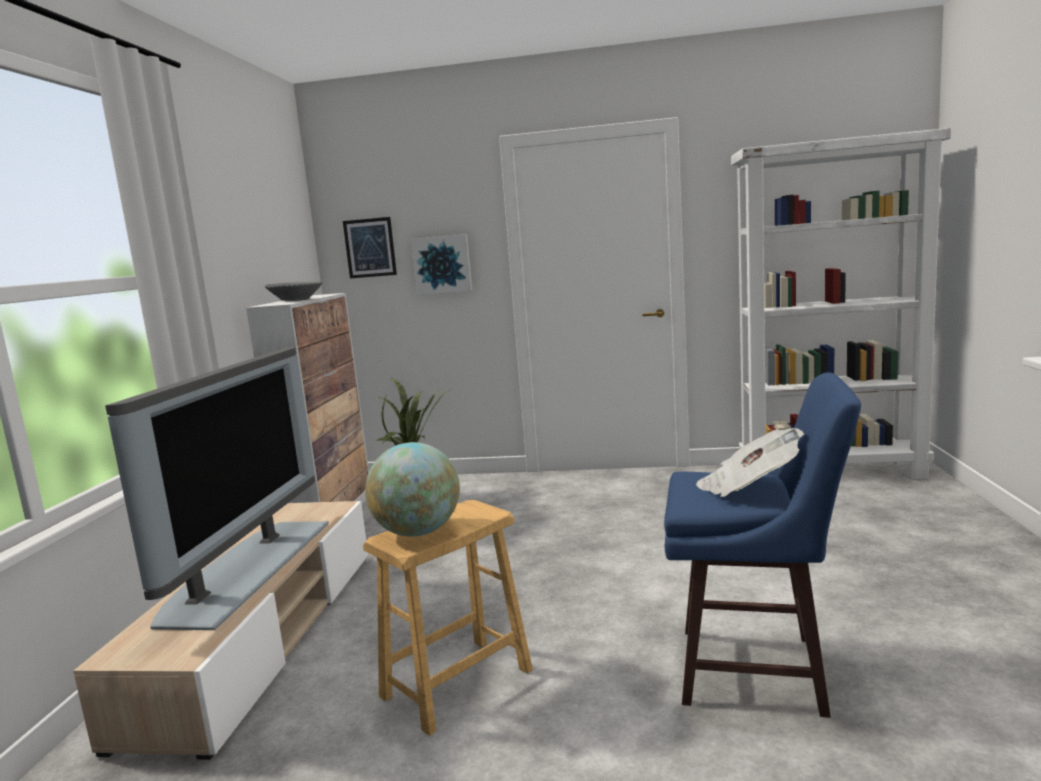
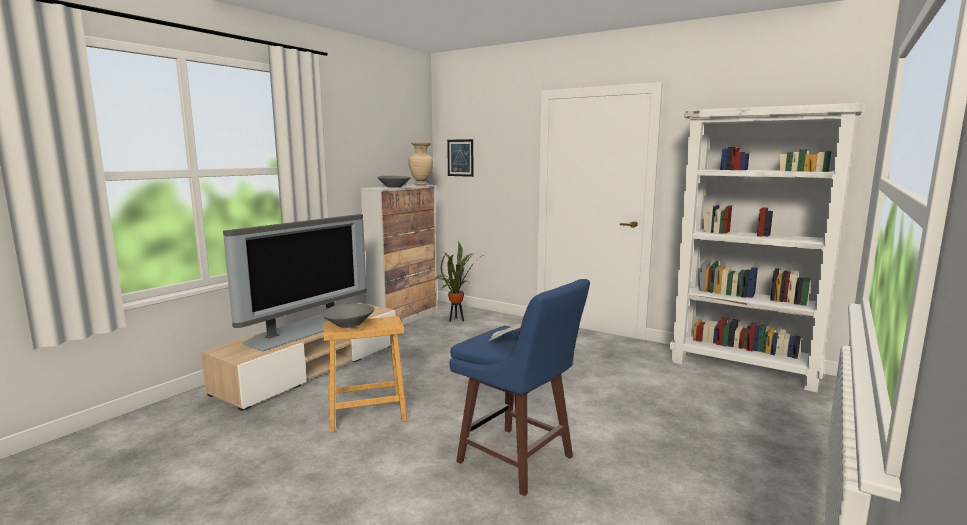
camera: 25 degrees right, 0 degrees up
(325, 294) = (421, 184): none -> beige vase
(418, 532) = (349, 324): globe -> grey bowl
(442, 264) = (499, 173): picture -> none

